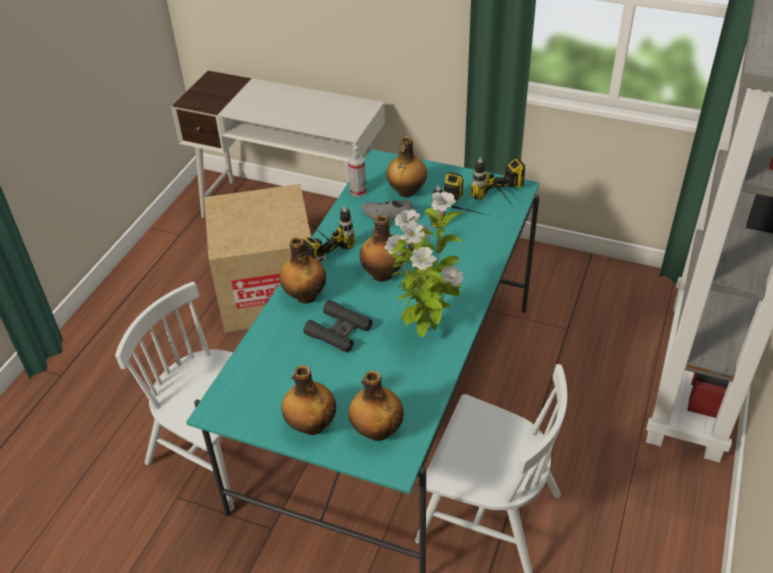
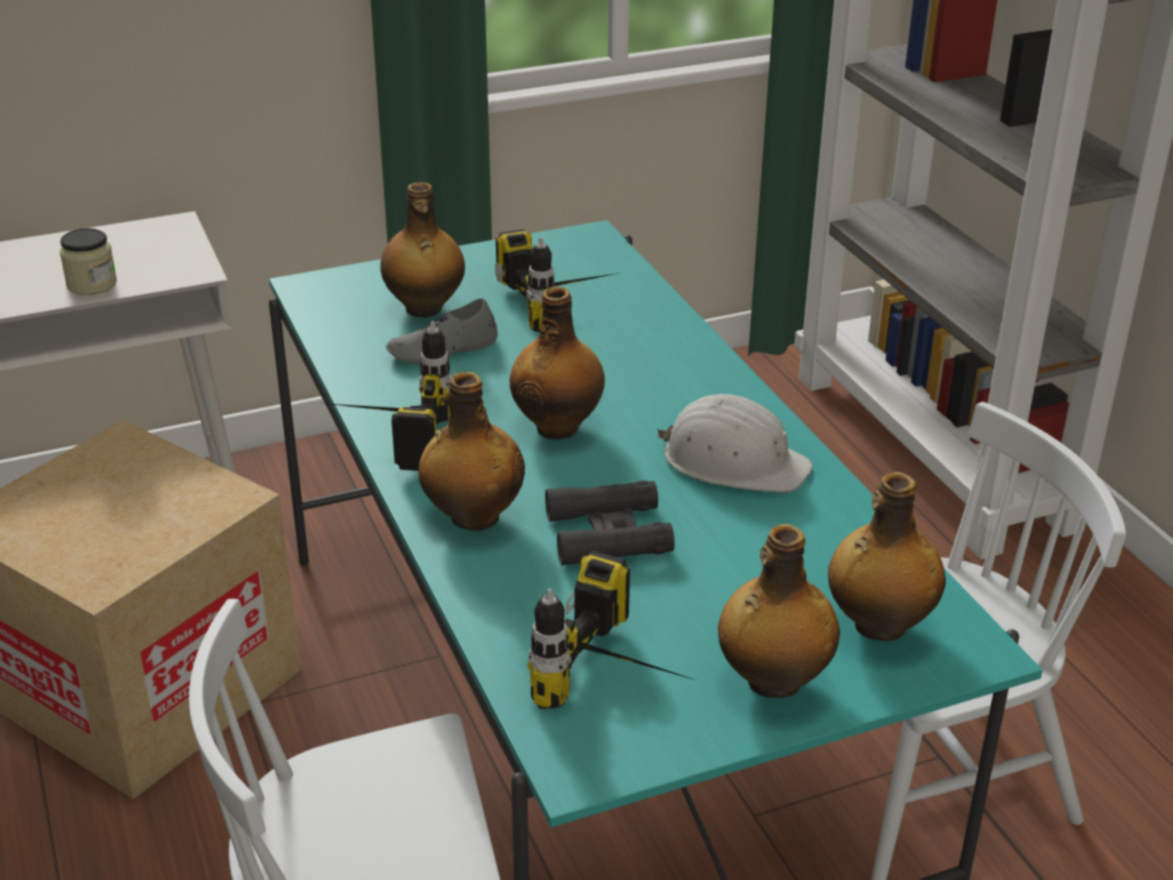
camera: 45 degrees left, 10 degrees down
(309, 122) = (92, 284): none -> jar
(358, 191) = (338, 340): spray bottle -> none
(425, 329) = (734, 461): potted plant -> white hard hat
(504, 203) = (596, 262): power drill -> power drill (623, 681)

